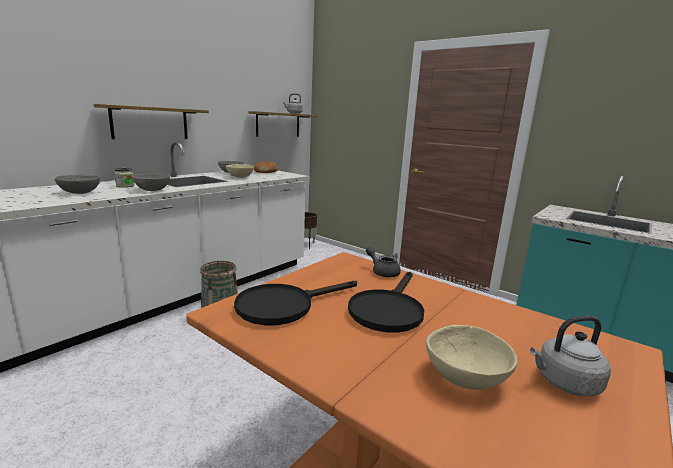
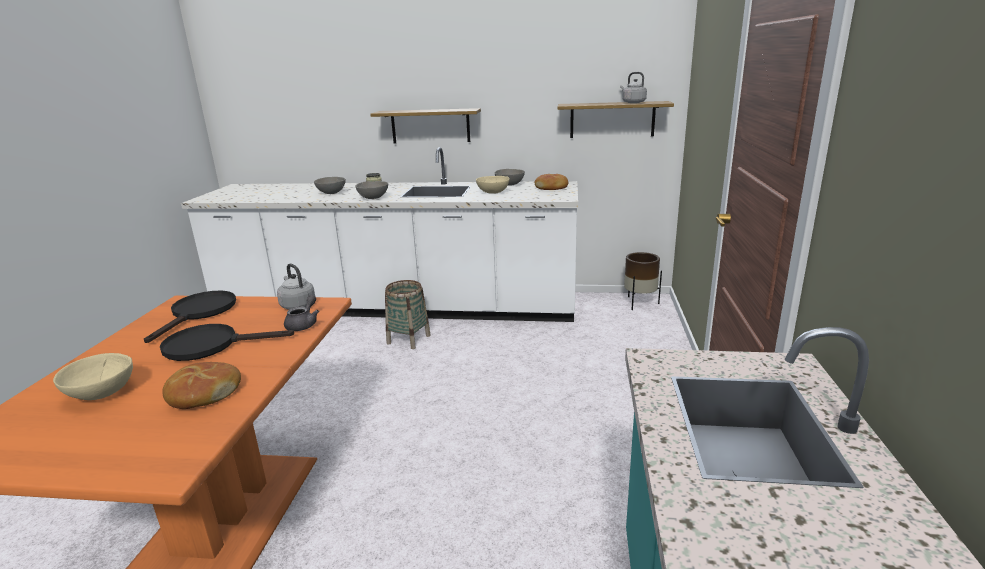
camera: 60 degrees right, 5 degrees up
(284, 305) = (199, 313): black frying pan -> black frying pan turned 75 degrees clockwise
(498, 324) = (203, 394): none -> bread
(564, 383) = (98, 434): grey kettle -> grey kettle (297, 305)

